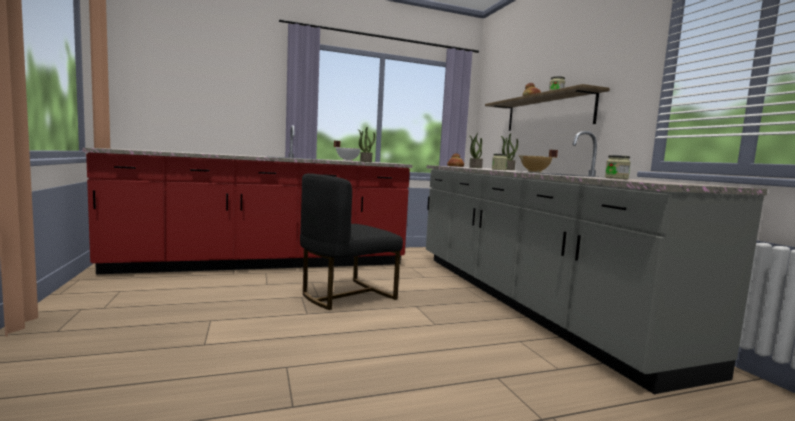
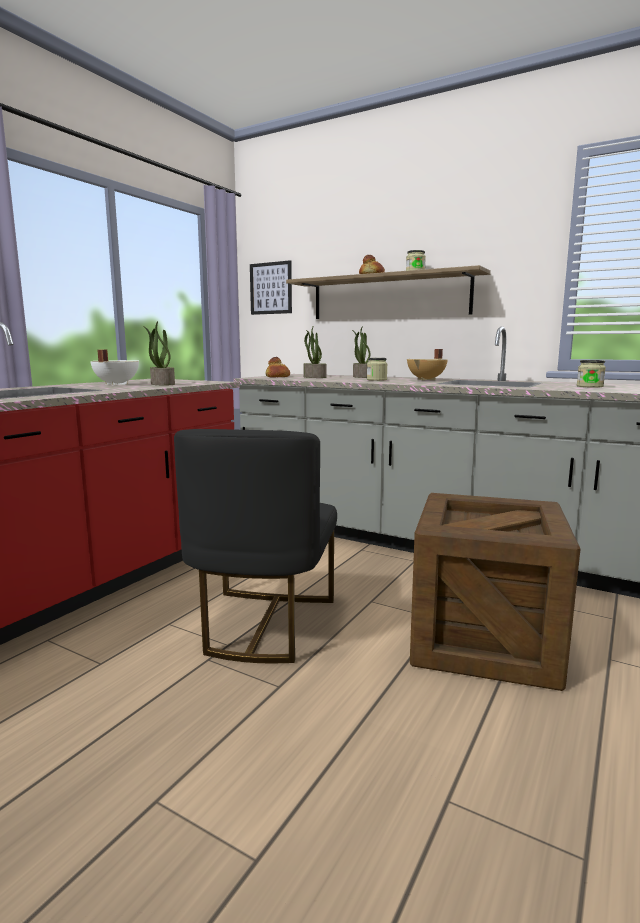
camera: 40 degrees left, 5 degrees up
(436, 340) = (484, 641): none -> crate
(490, 111) = (271, 288): none -> picture

